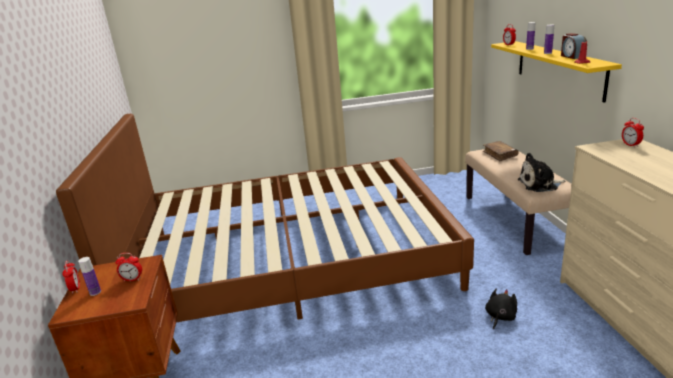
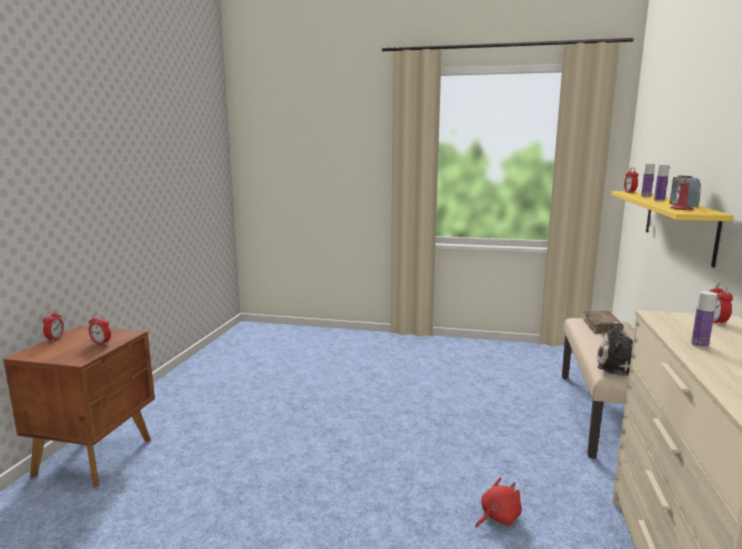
camera: 20 degrees right, 10 degrees down
(95, 292) = (64, 345): bottle -> bottle (699, 345)
(290, 259) = (318, 388): brown bed -> none
(500, 317) = (497, 517): black plush toy -> red plush toy

